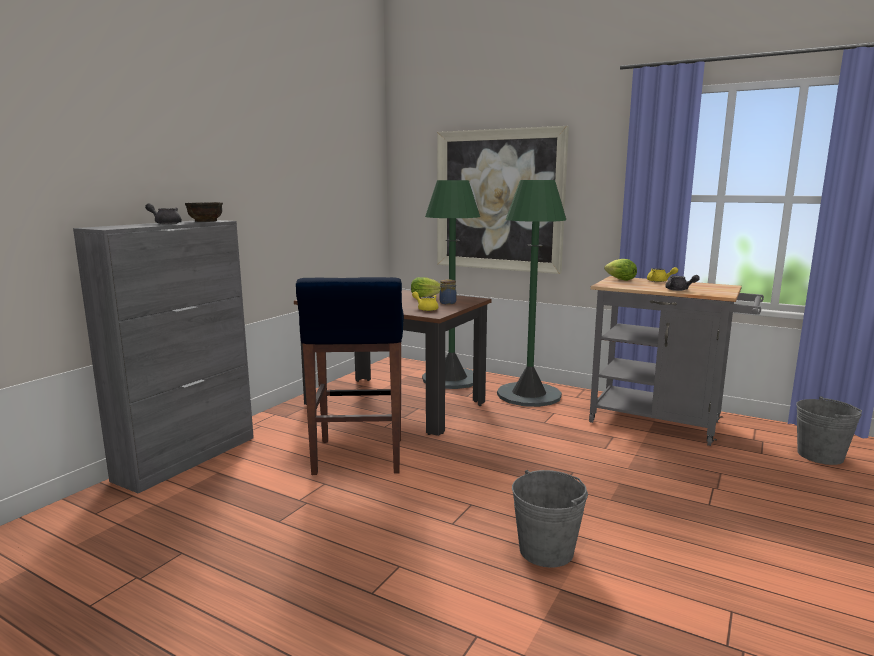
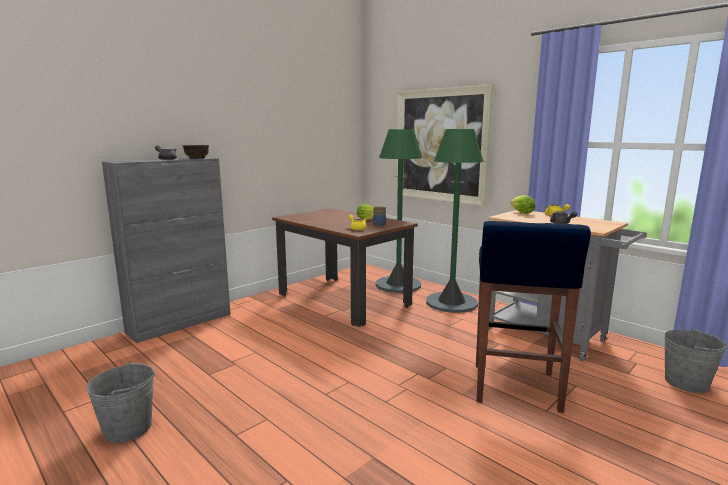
camera: 15 degrees right, 0 degrees up
(358, 457) = (291, 336): blue stool -> blue stool (515, 388)
(546, 550) = (382, 426): grey bucket -> grey bucket (128, 428)

